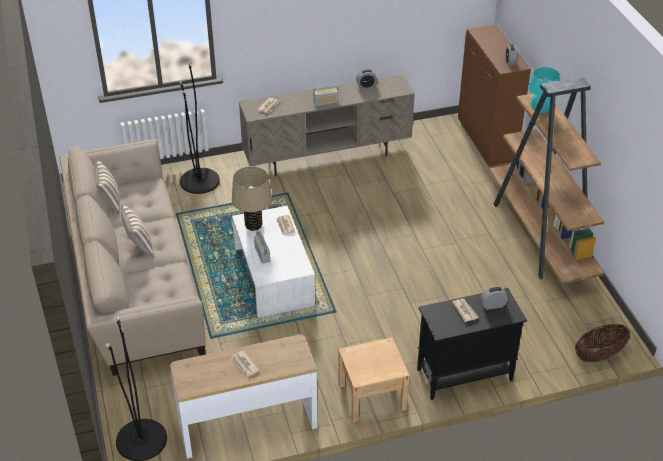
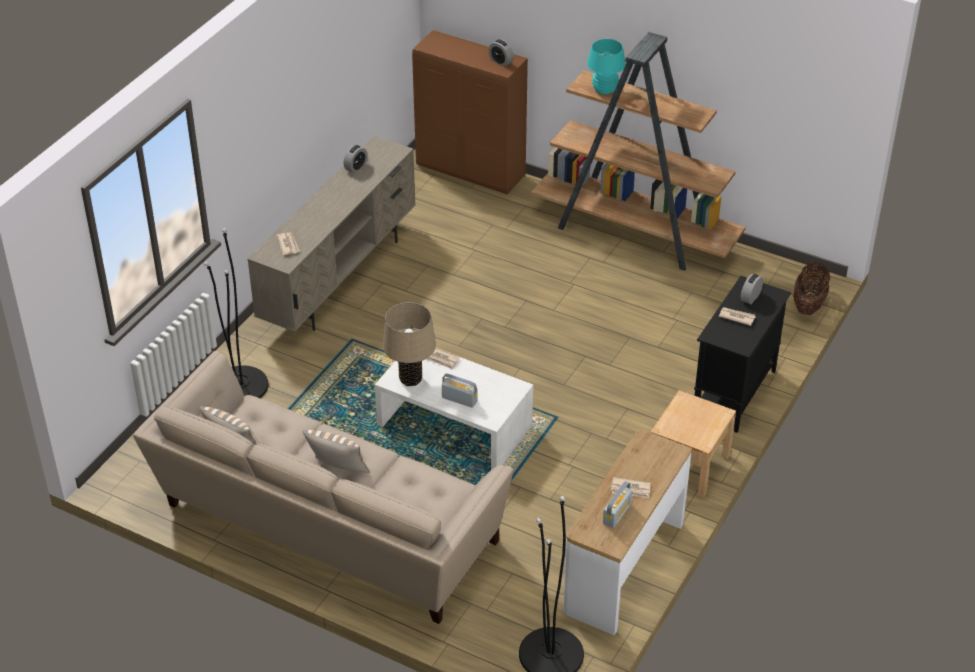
camera: 45 degrees left, 0 degrees up
(325, 102) = (340, 207): radio -> radio (617, 514)

